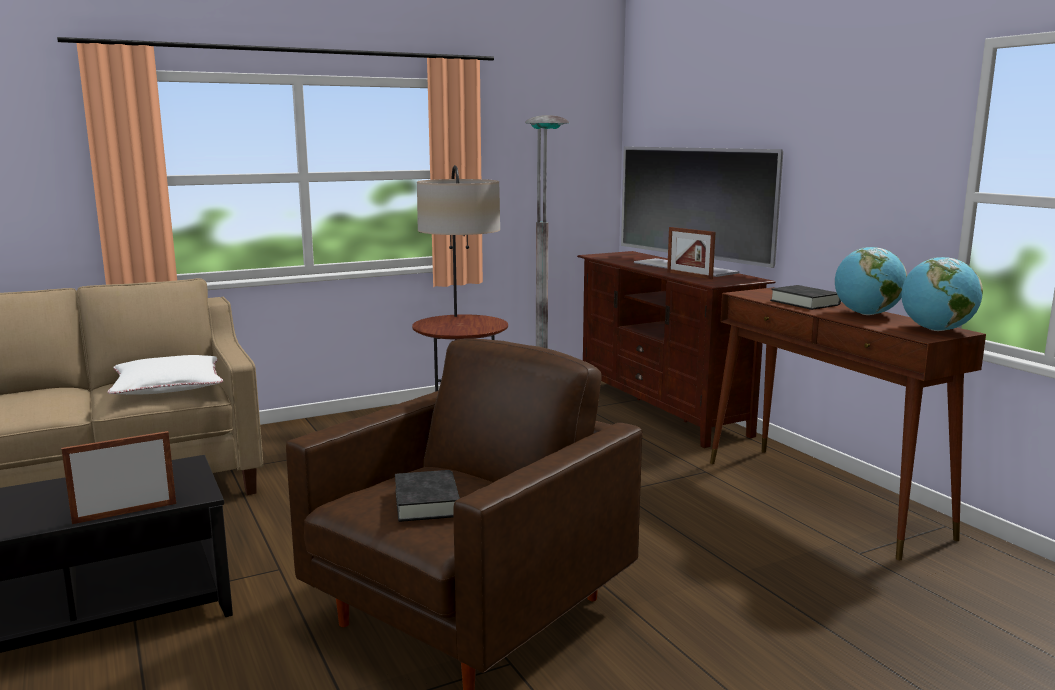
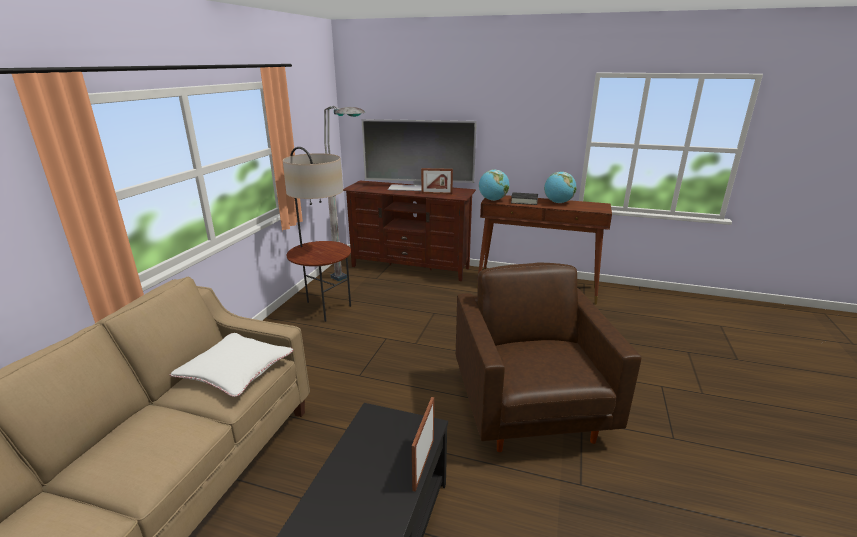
camera: 45 degrees left, 10 degrees up
(427, 503) = (551, 365): black book -> none
(936, 330) = (596, 205): globe -> globe (493, 200)

